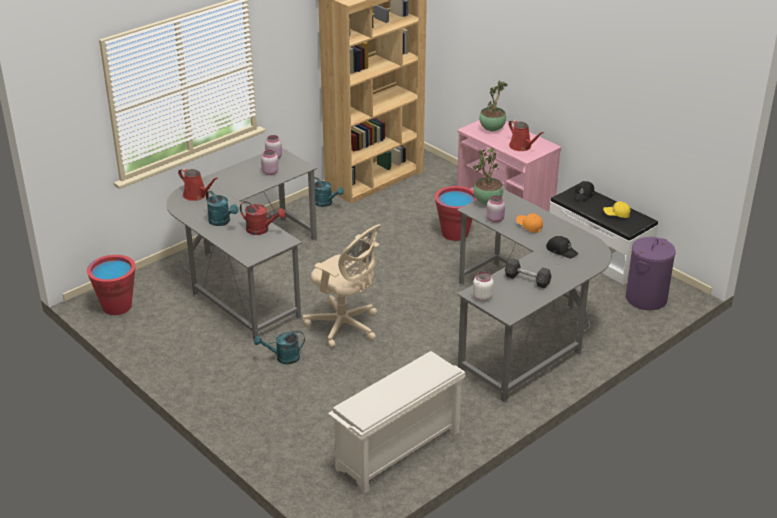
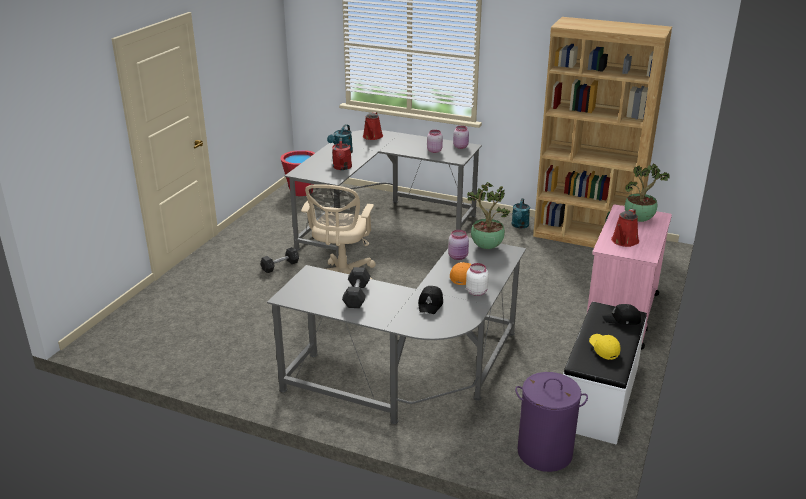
camera: 65 degrees right, 5 degrees down
(283, 358) = (280, 266): turquoise watering can -> grey dumbbell
(397, 451) = (181, 349): white shoe rack -> none
(455, 233) = (542, 298): red bucket -> none
(481, 297) = (307, 278): white jar -> white jar (476, 291)

